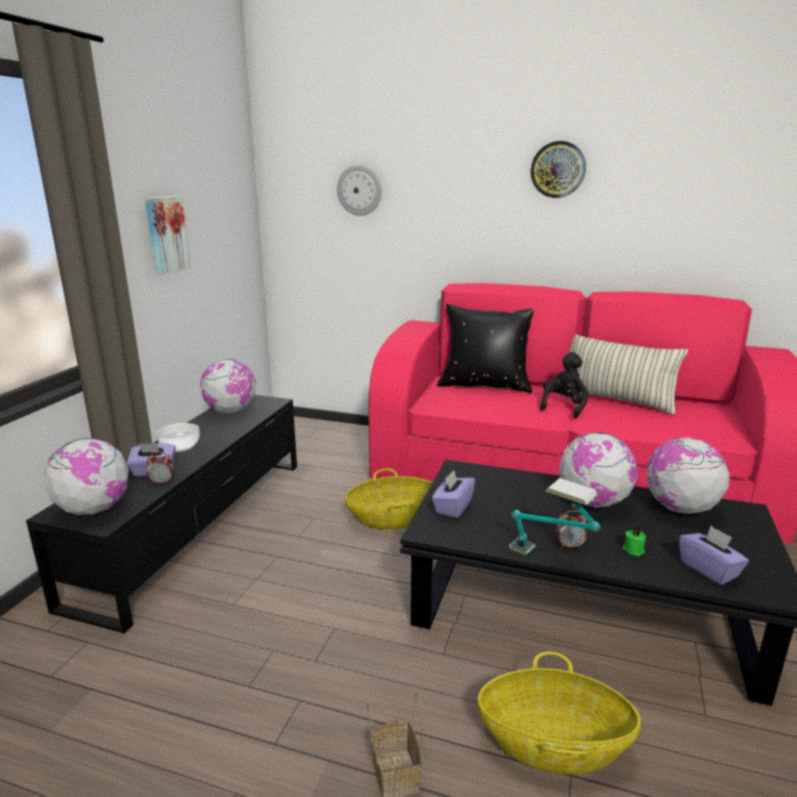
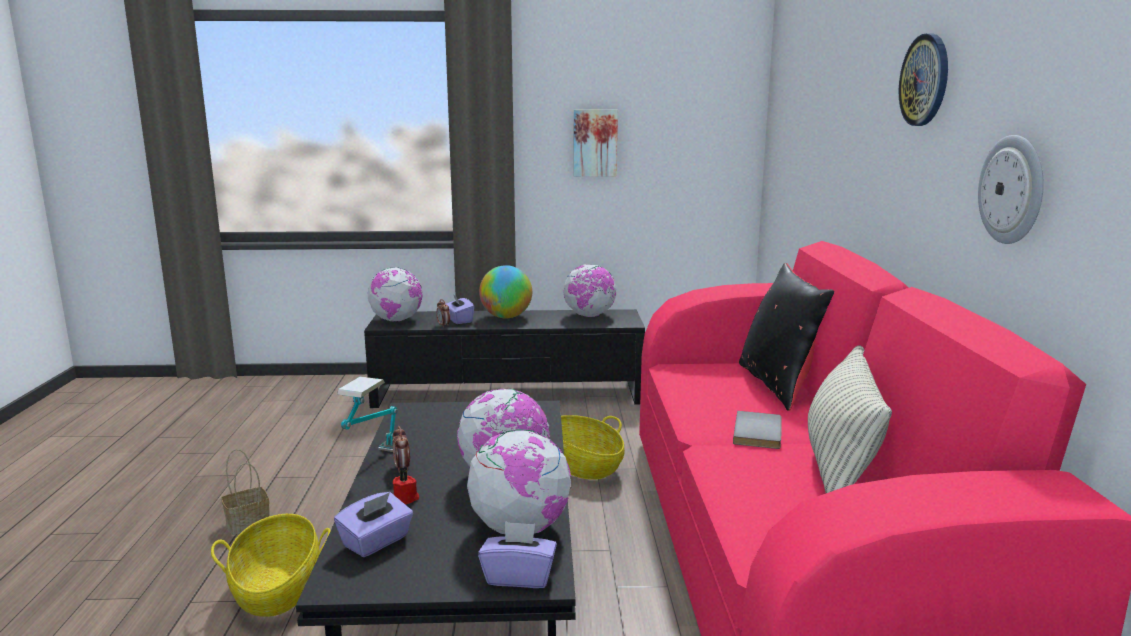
camera: 70 degrees right, 5 degrees down
(179, 446) = (506, 317): bowl -> globe
(359, 190) = (806, 111): wall clock -> wall clock (1012, 190)
(453, 507) = (455, 414): purple tissue box -> purple tissue box (519, 576)
(563, 407) = (760, 433): black plush toy -> grey book
(633, 549) = (406, 499): green candle -> red candle

